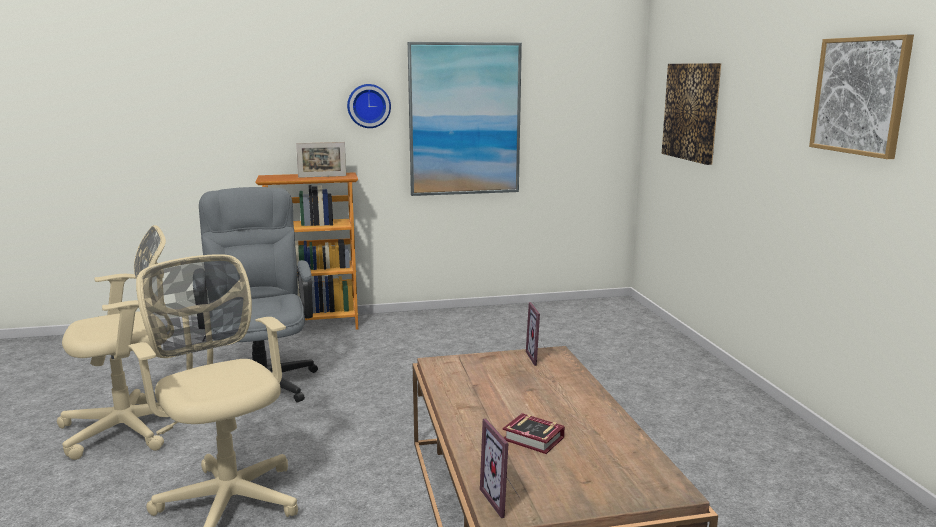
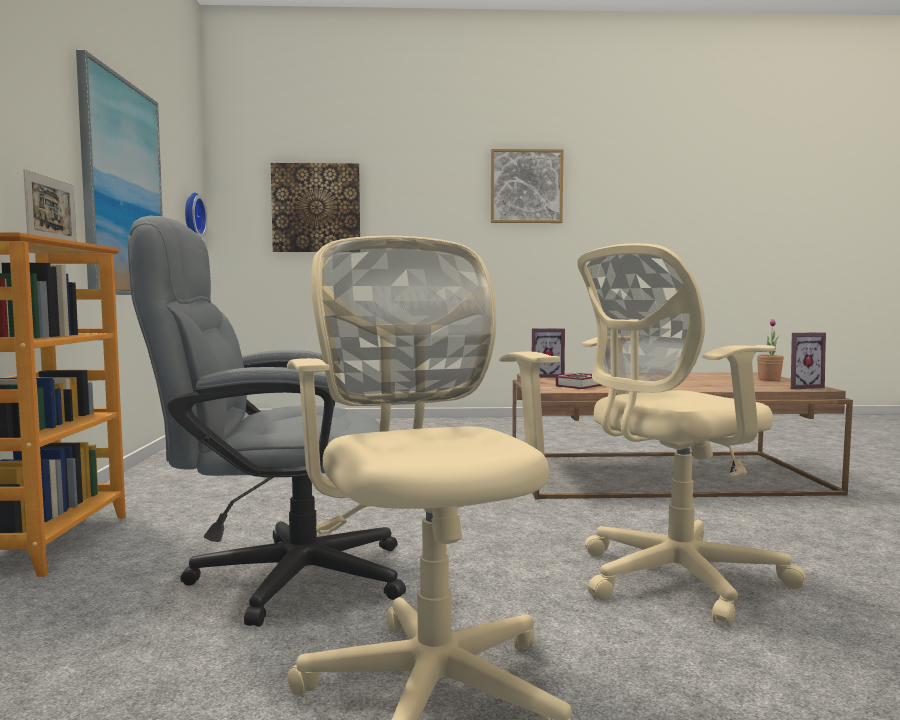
camera: 80 degrees left, 10 degrees down
(368, 106) = (45, 135): wall clock -> wall clock (192, 216)
(534, 440) = (707, 382): book -> book (581, 386)
(586, 489) = (769, 379): none -> potted plant

